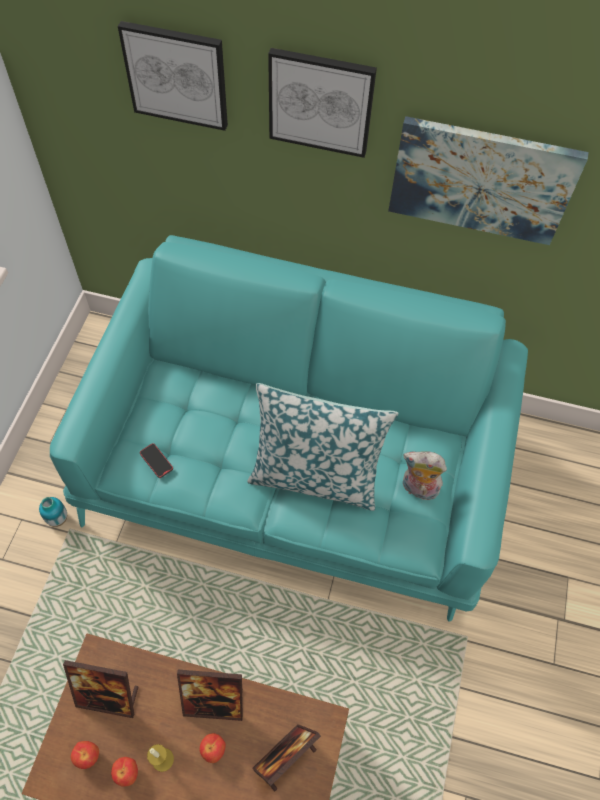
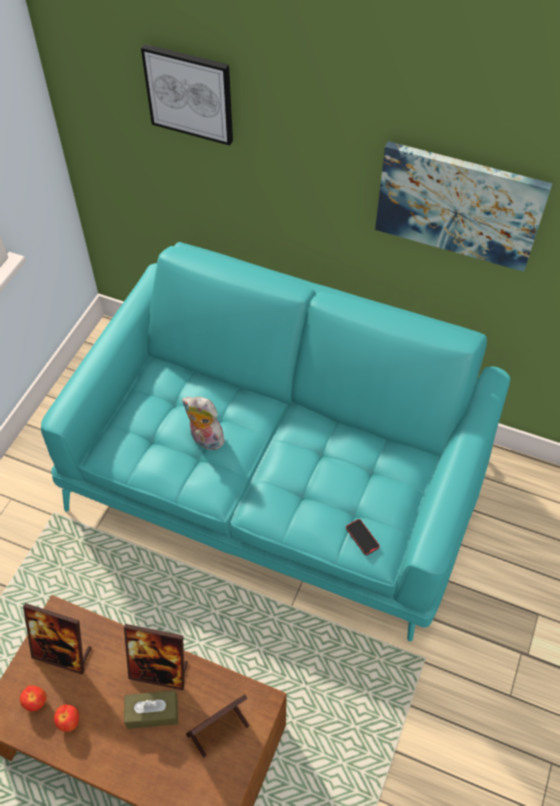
camera: 10 degrees right, 5 degrees down
(58, 519) = (44, 501): vase -> none
(156, 461) = (138, 447): phone -> phone (362, 537)
(162, 759) = (104, 715): candle -> none
(213, 749) = (152, 712): apple -> brown tissue box
(315, 476) = (286, 477): pillow -> none
(320, 102) = (314, 124): picture -> none
(418, 489) = (384, 499): plush toy -> plush toy (205, 440)

